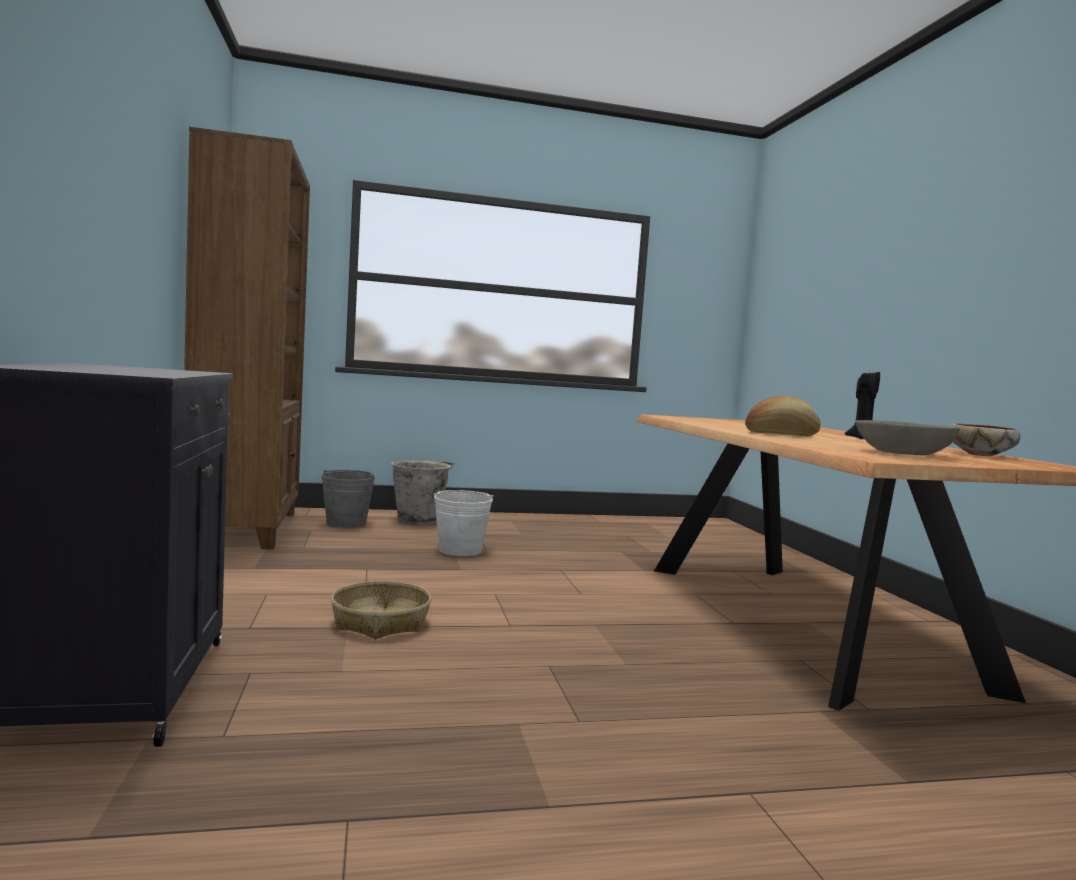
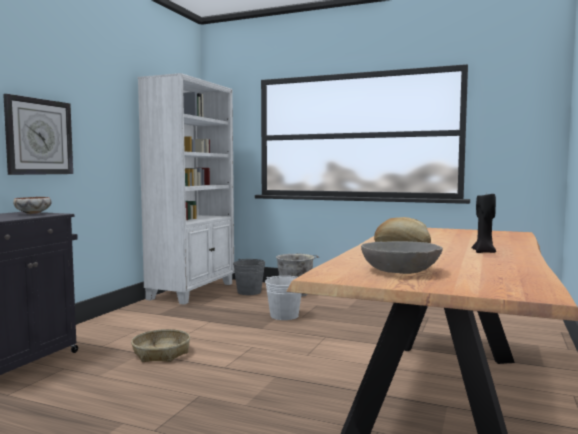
camera: 35 degrees right, 0 degrees up
(95, 208) = (39, 137): none -> wall clock
(247, 528) = (193, 291): brown bookcase -> white bookcase
(981, 455) = (509, 275): bowl -> bowl (33, 213)

